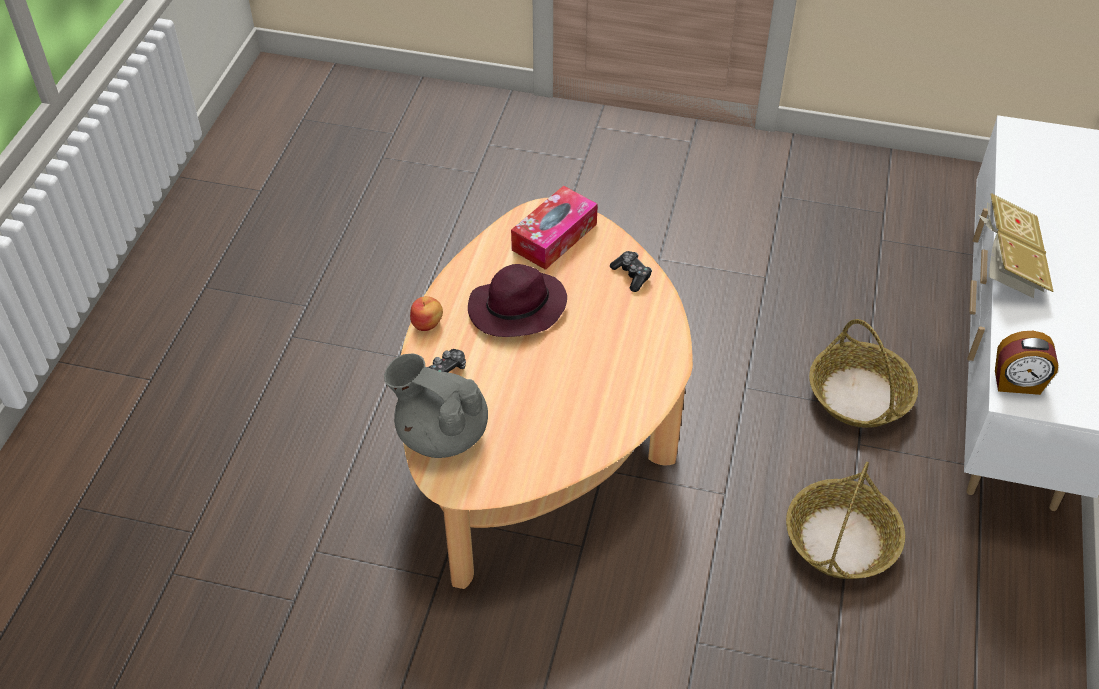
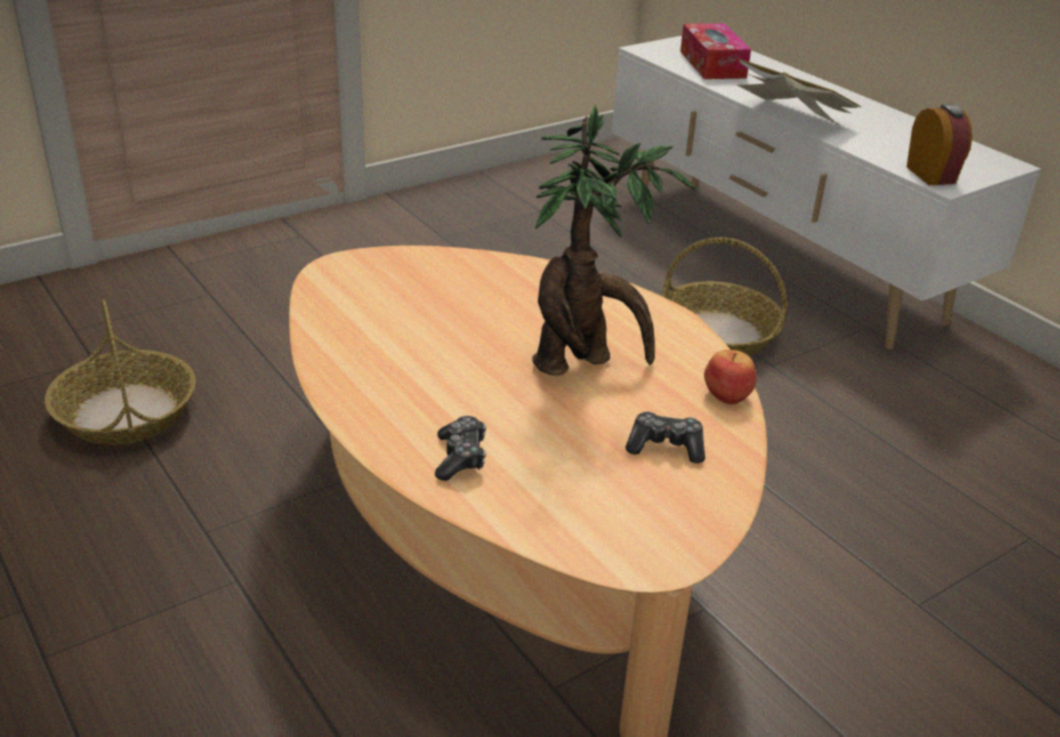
camera: 50 degrees left, 15 degrees down
(427, 323) = (363, 429): apple -> apple (728, 394)
(441, 433) = (560, 518): grey teapot -> none
(516, 309) = (445, 359): purple hat -> none
(554, 237) = (381, 283): tissue box -> tissue box (712, 64)
(578, 360) = (584, 363): none -> potted plant
(632, 275) = (512, 273): game controller -> game controller (665, 446)
(841, 541) = (875, 440): basket -> basket (126, 413)
(1017, 383) = (932, 175): alarm clock -> alarm clock turned 60 degrees counterclockwise

